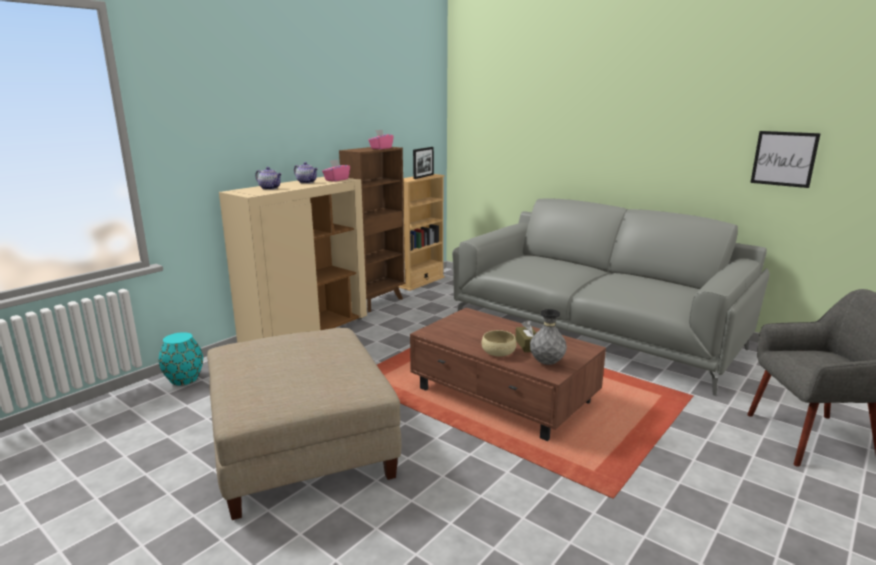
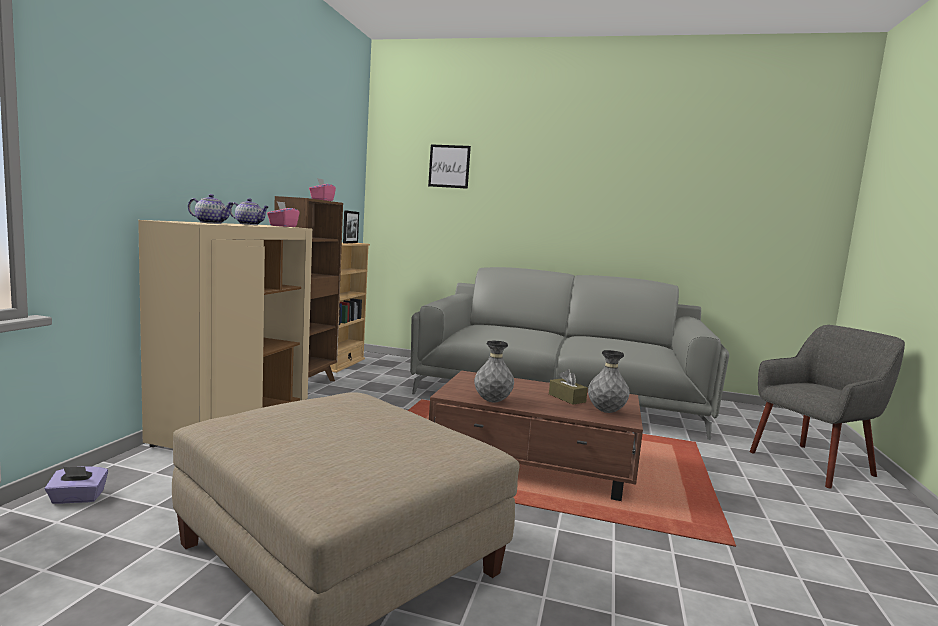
camera: 25 degrees left, 10 degrees down
(185, 379) = (77, 498): turquoise vase -> purple tissue box
(455, 342) = (492, 401): none -> grey vase
(498, 352) = (547, 406): beige bowl -> none
(784, 159) = (708, 228): picture -> picture (449, 166)

